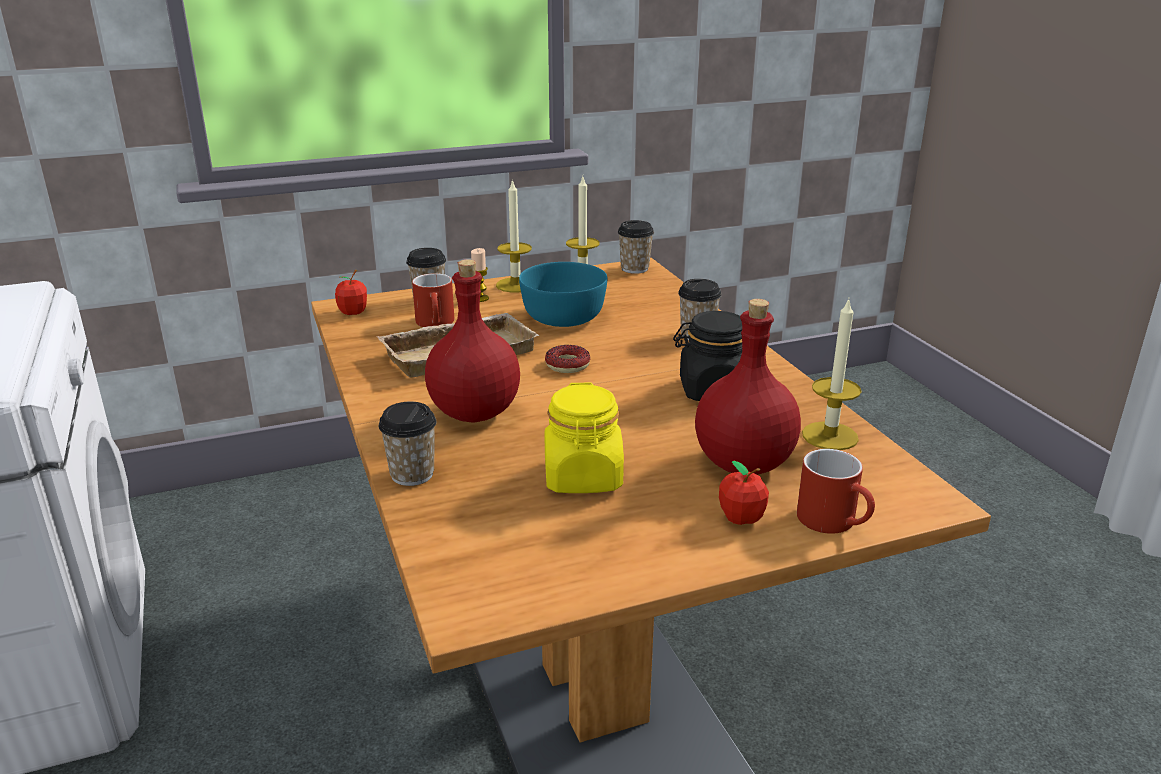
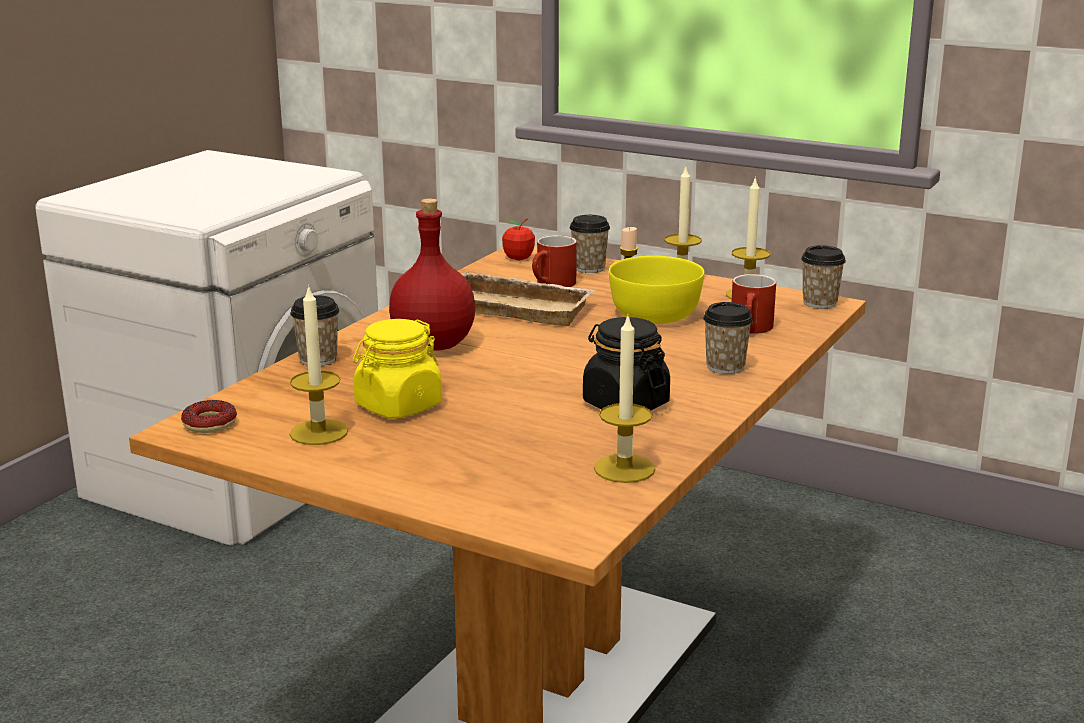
camera: 50 degrees right, 5 degrees down
(564, 317) = (655, 315): turquoise bowl -> yellow bowl
(567, 365) = (568, 344): donut -> donut (209, 424)
(585, 536) = (319, 432): none -> candle
(741, 518) = (424, 473): apple -> none
(744, 465) = (511, 451): red bottle -> none
(836, 522) = (473, 508): red mug -> red mug (752, 329)

